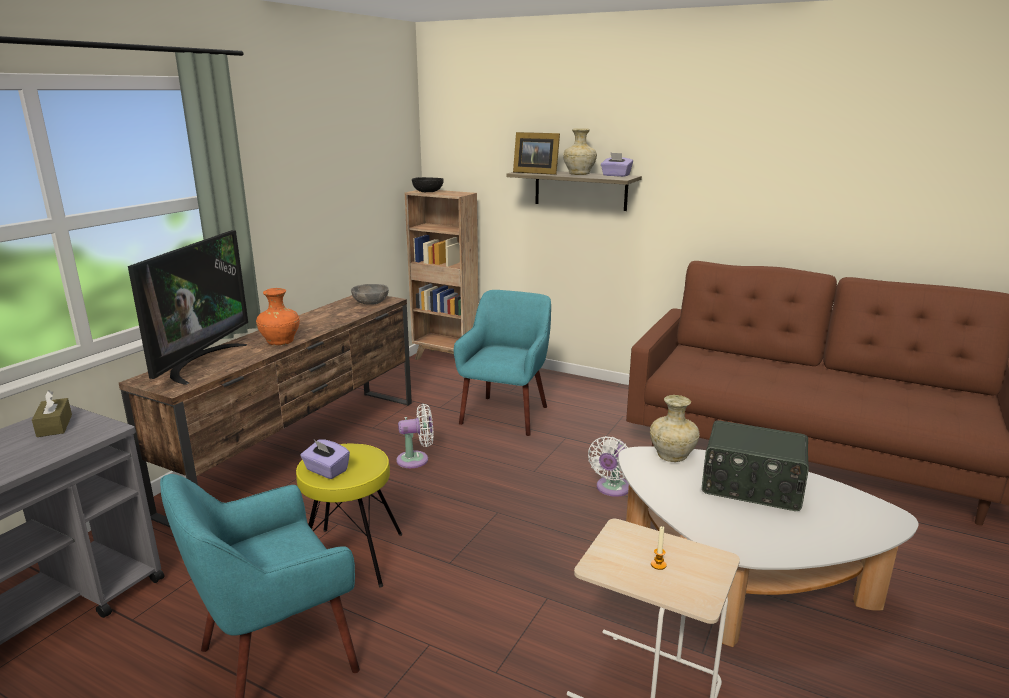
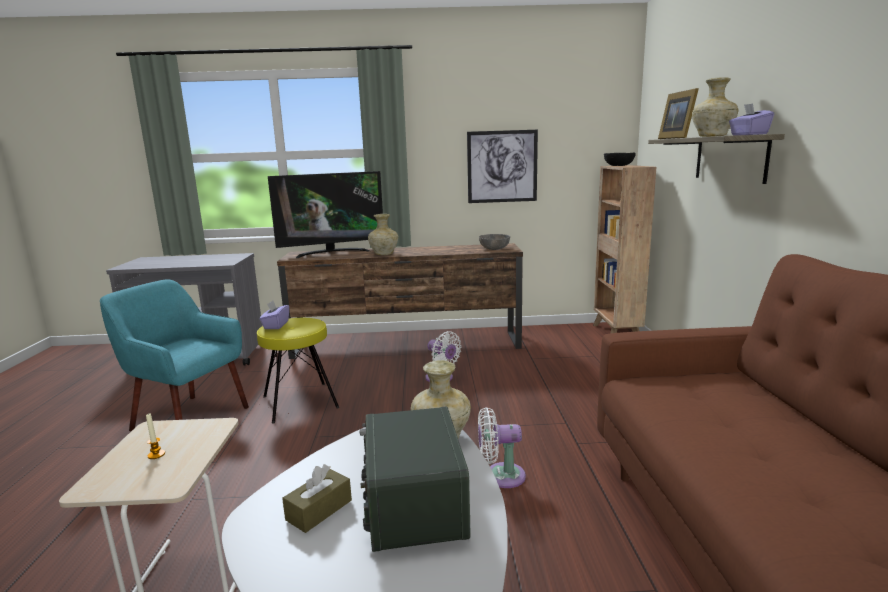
camera: 60 degrees right, 5 degrees down
(54, 425) = (226, 257): brown tissue box -> brown tissue box (319, 510)
(281, 342) = (384, 254): orange vase -> beige vase
(328, 203) = (502, 166): none -> picture
(506, 414) = (563, 384): turquoise armchair -> none

